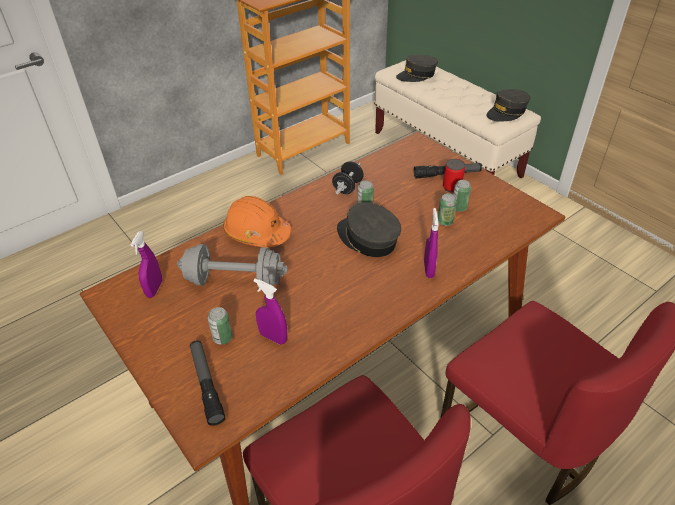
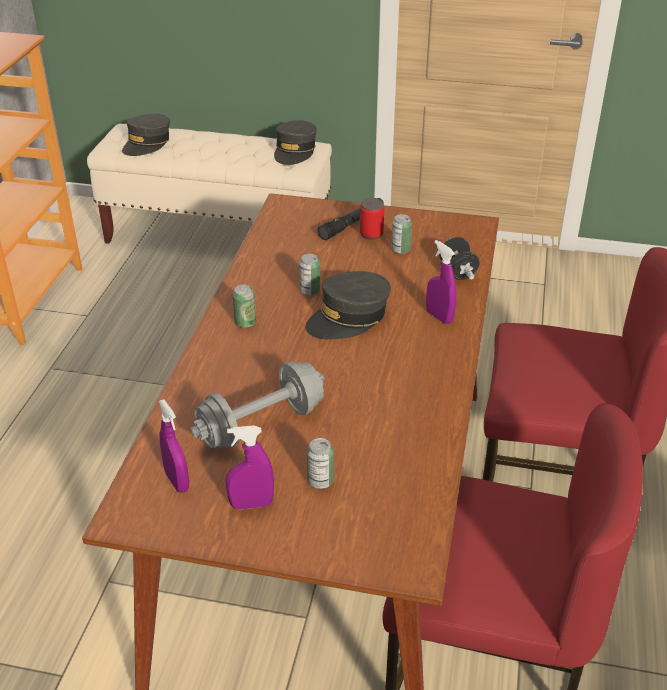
camera: 40 degrees left, 5 degrees down
(206, 384) = (360, 529): flashlight -> none
(257, 233) = (222, 368): orange hard hat -> none
(273, 337) = (371, 451): purple spray bottle -> purple spray bottle (251, 504)
(348, 187) = (265, 279): black dumbbell -> black dumbbell (457, 272)
(367, 239) = (348, 318): grey cap -> grey cap turned 45 degrees counterclockwise
(445, 221) = (403, 268): can -> can (245, 322)

